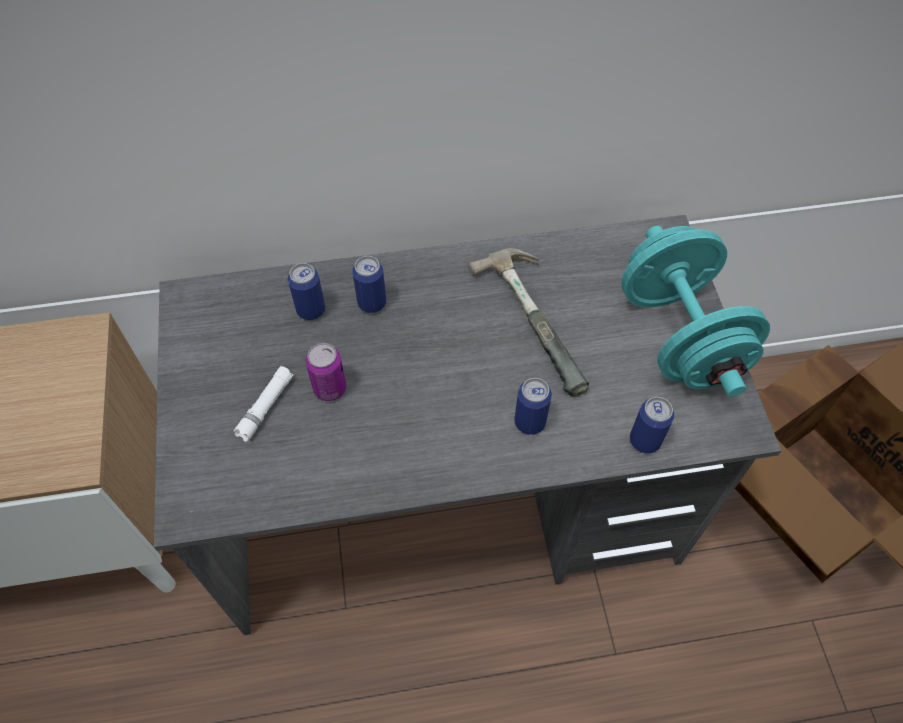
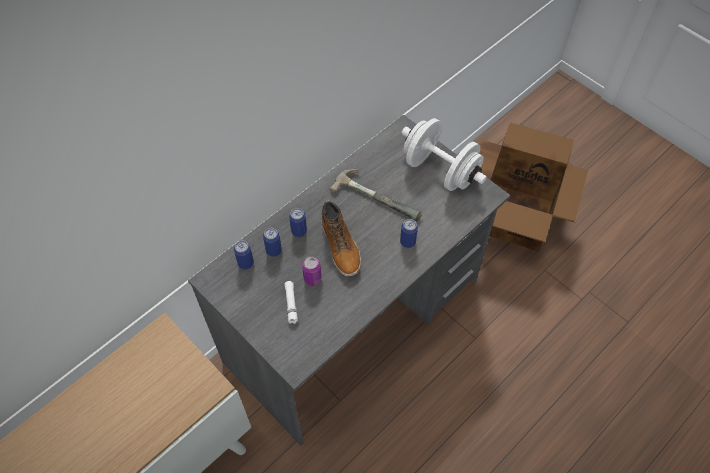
camera: 35 degrees left, 0 degrees up
(415, 365) = (341, 247): none -> boot
(645, 440) = (457, 222): can -> can (245, 263)
(680, 337) = (440, 170): turquoise dumbbell -> white dumbbell

